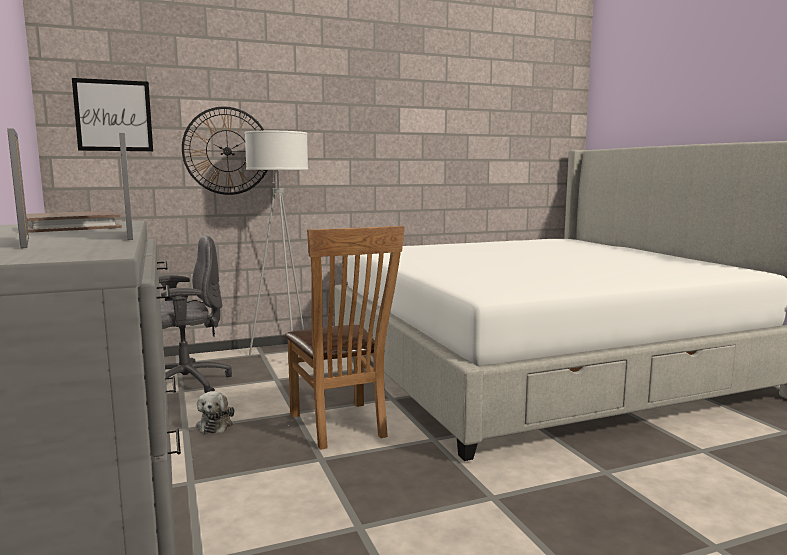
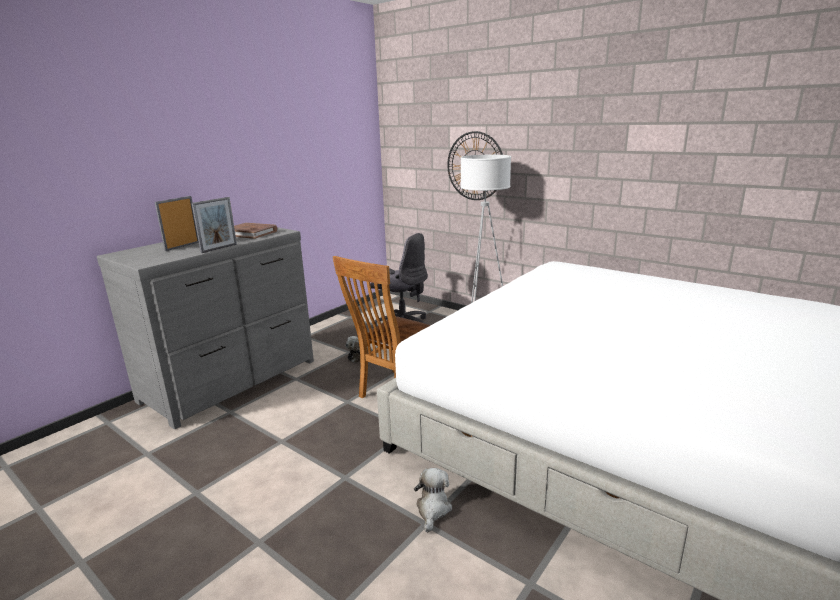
camera: 60 degrees right, 10 degrees up
(113, 115) = (413, 140): picture -> none
(586, 463) = (433, 509): none -> plush toy

